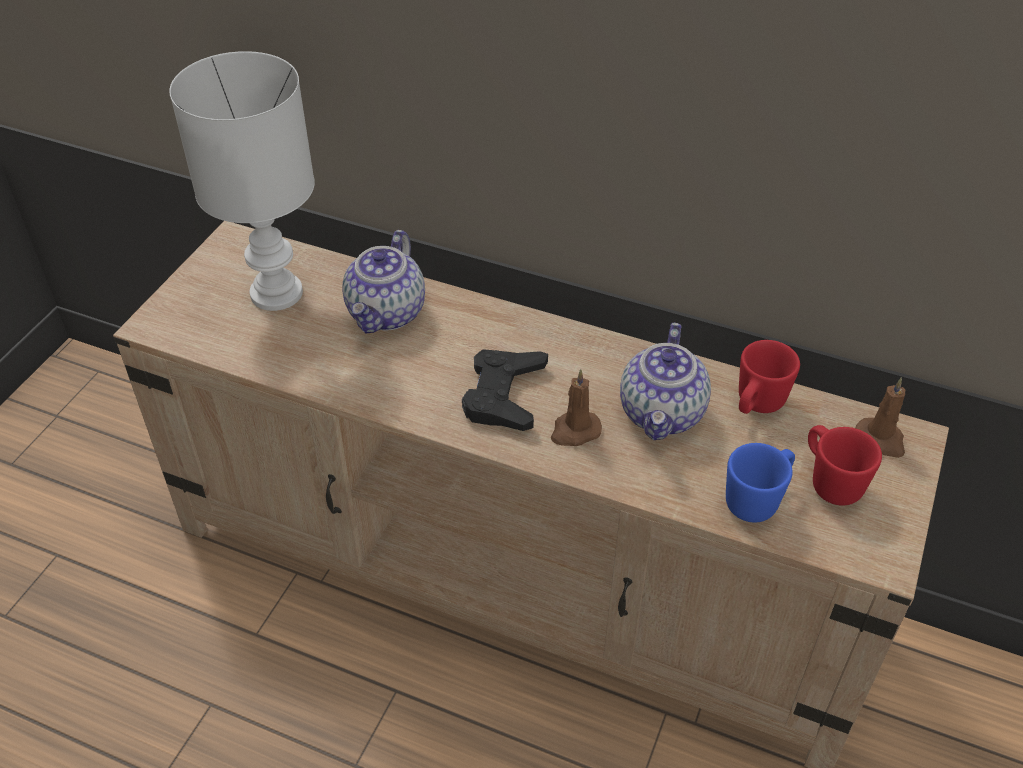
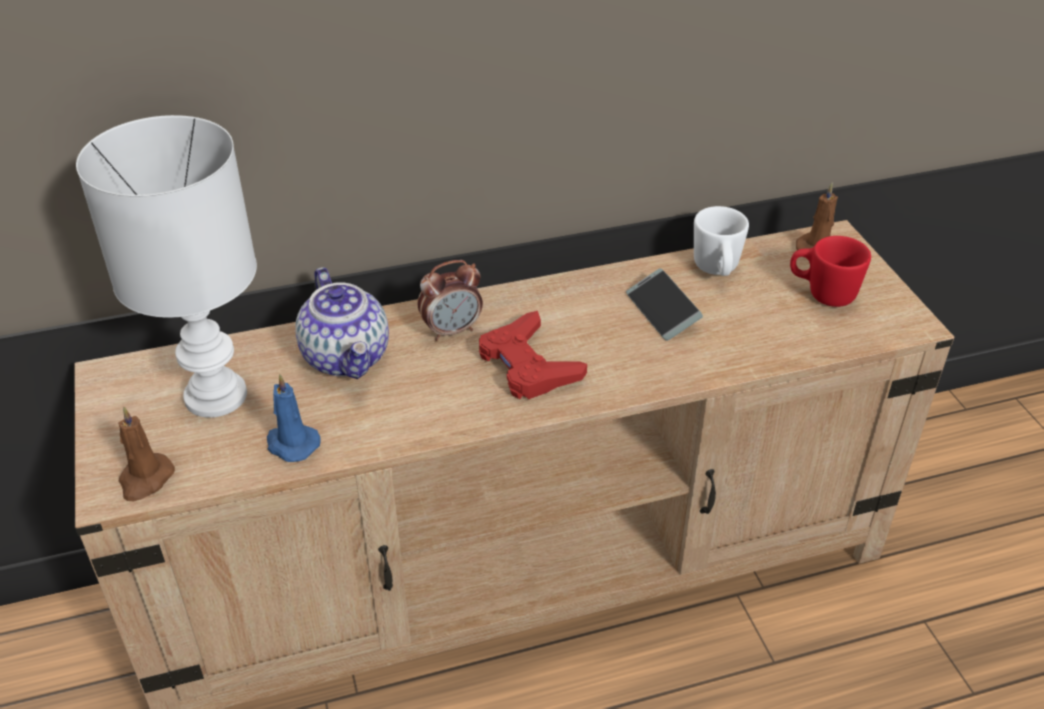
camera: 40 degrees left, 5 degrees down
(283, 356) = (291, 444): none -> blue candle
(481, 334) = (452, 330): none -> alarm clock
(504, 395) = (528, 365): black game controller -> red game controller
(574, 431) = (615, 360): brown candle -> brown candle (145, 479)
(663, 414) = (662, 311): teapot -> phone
(756, 405) = (717, 270): red mug -> white mug
(757, 500) = (794, 332): blue mug -> none

